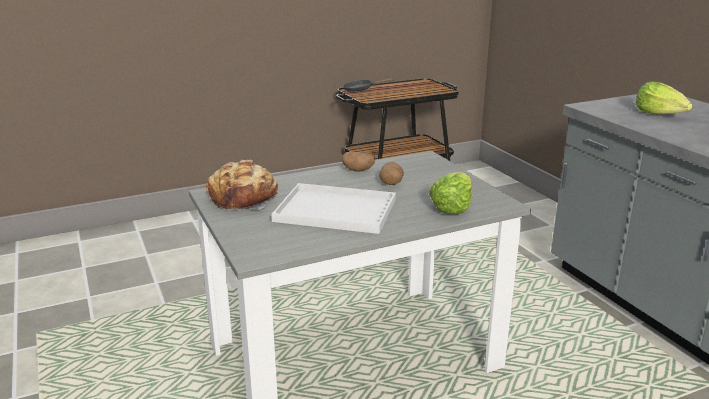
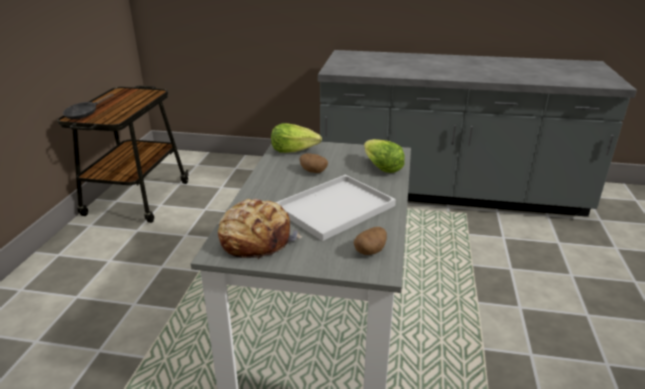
camera: 55 degrees left, 5 degrees up
(358, 170) = (271, 174): potato -> potato (370, 250)
(660, 114) = (373, 64): lettuce -> lettuce (294, 150)

